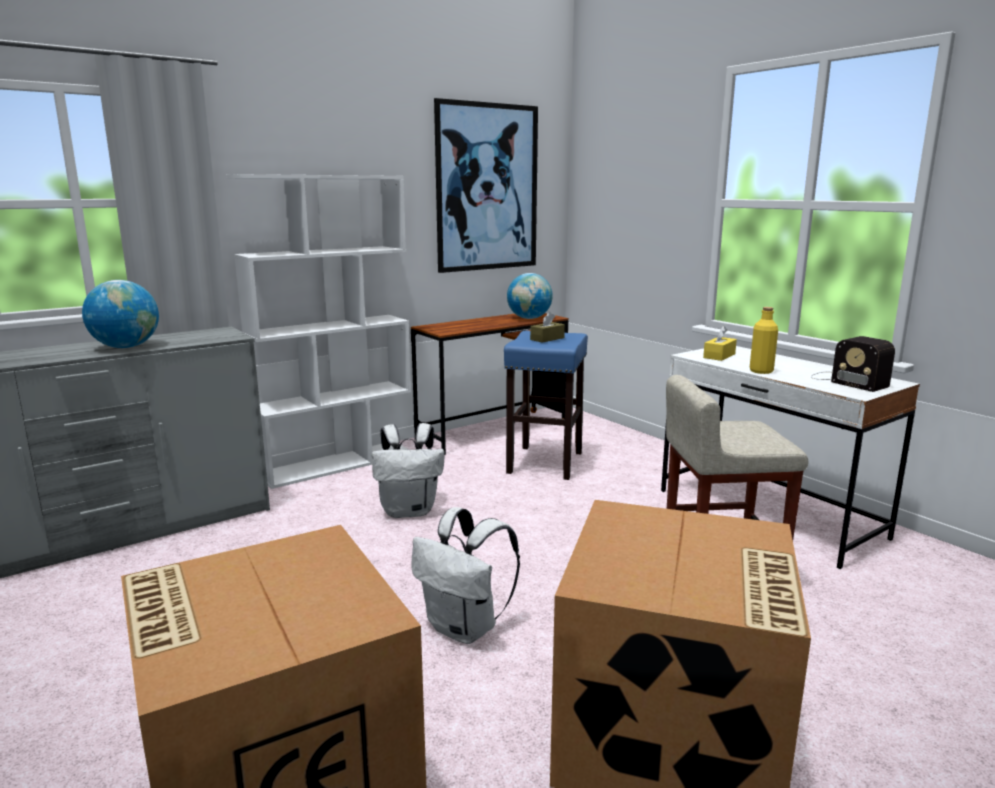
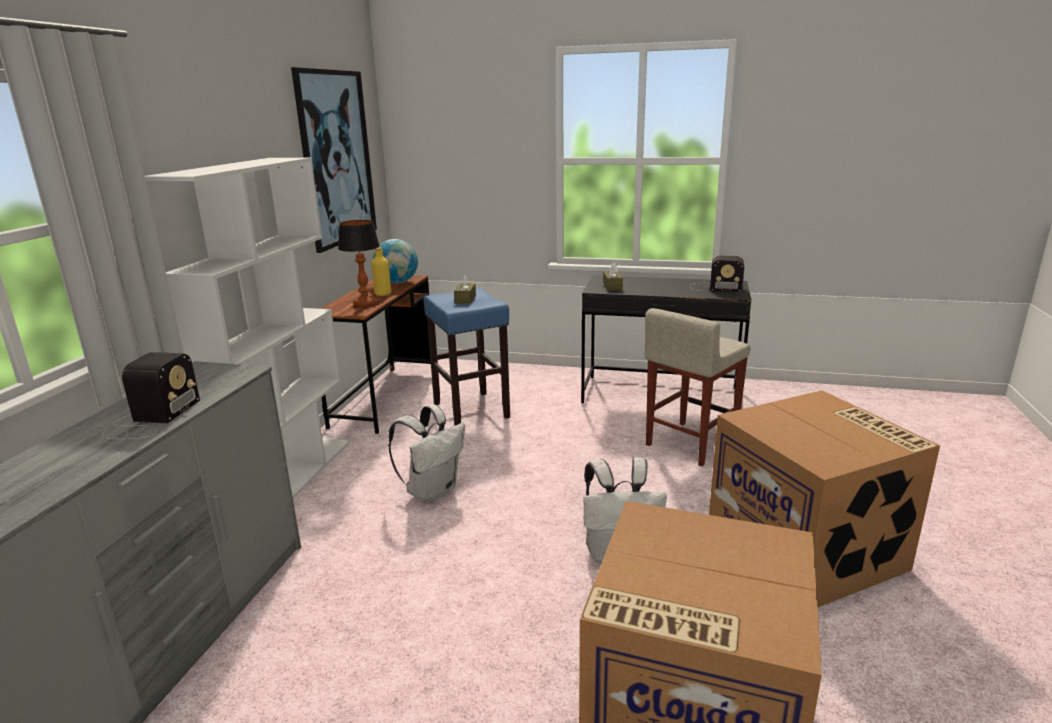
camera: 40 degrees left, 5 degrees up
(126, 347) = (150, 419): globe -> radio
(465, 327) = (365, 304): none -> table lamp
(719, 356) = (612, 286): yellow tissue box -> brown tissue box
(761, 371) = (661, 292): yellow bottle -> yellow bottle (383, 294)
(768, 514) = (660, 395): white desk -> black desk

